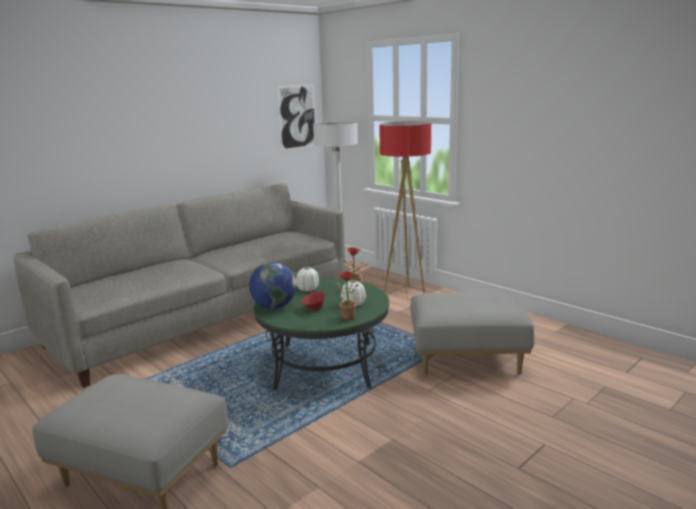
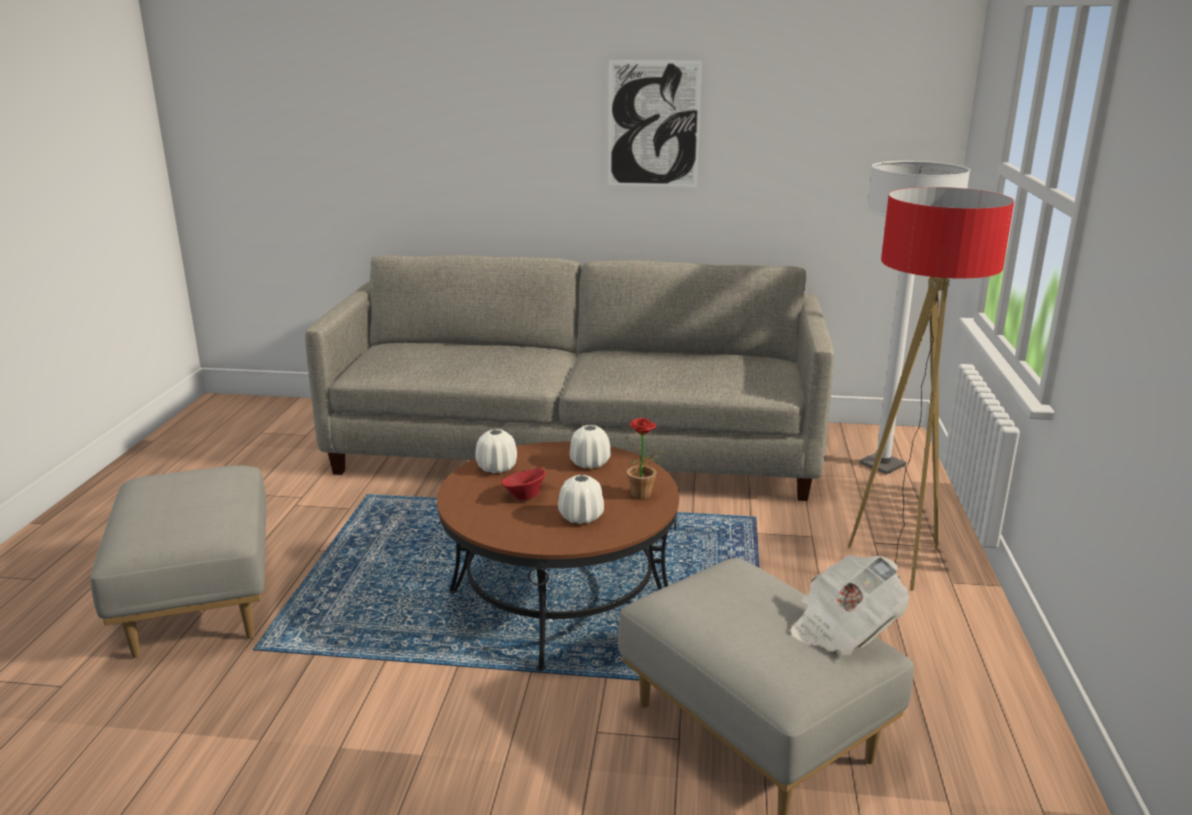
camera: 50 degrees right, 5 degrees up
(274, 307) = (497, 468): globe -> white vase
(297, 117) = (894, 142): picture -> picture (653, 124)
(324, 365) = (560, 599): green coffee table -> brown coffee table
(346, 317) = (525, 531): potted plant -> none
(491, 292) = (843, 628): none -> newspaper

